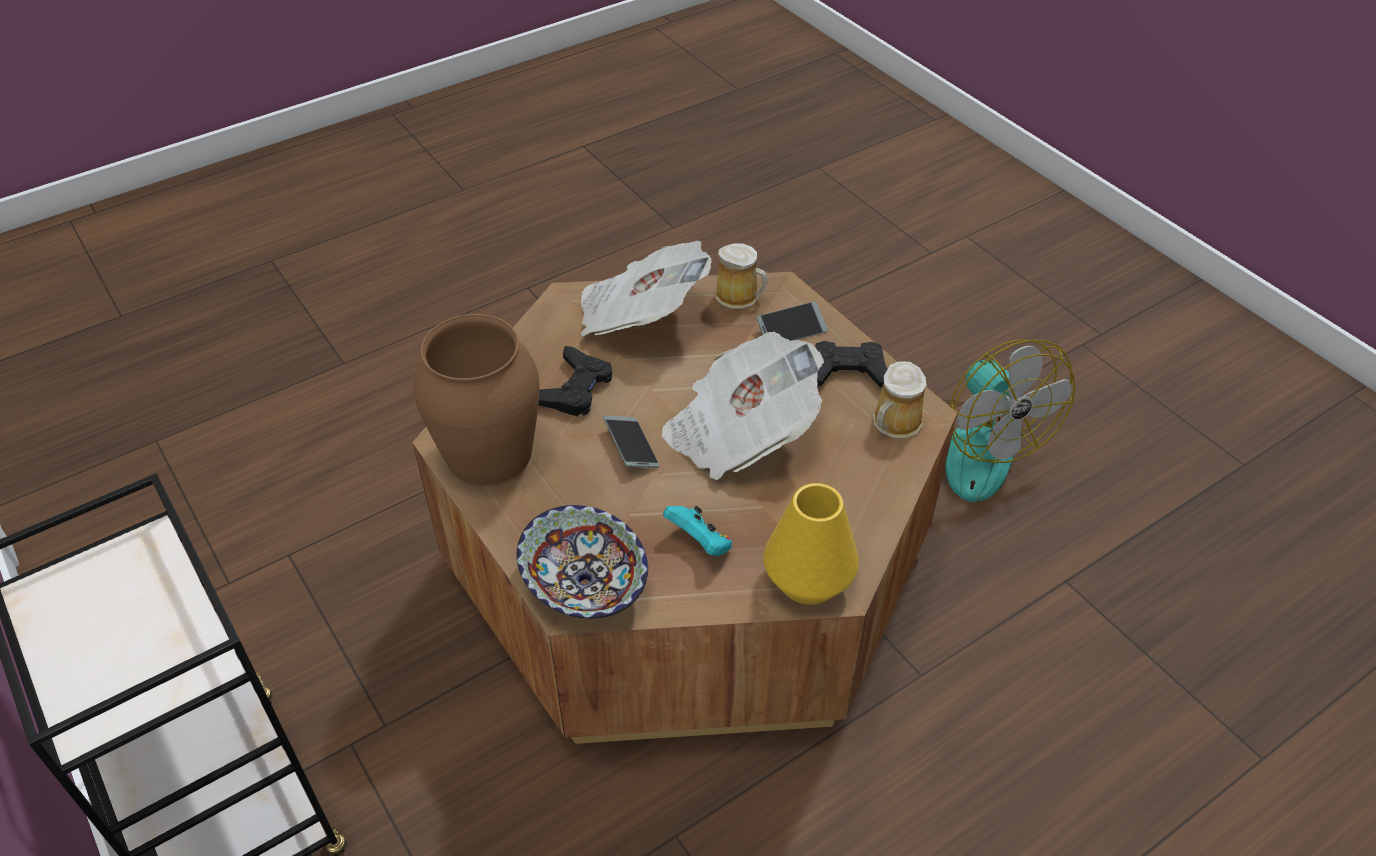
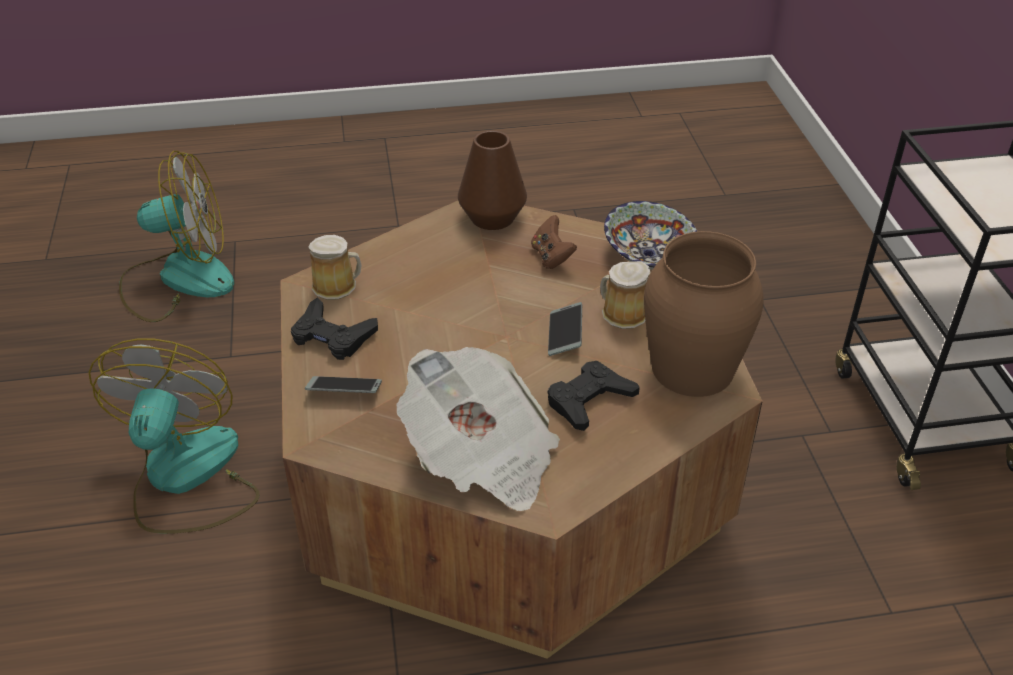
camera: 155 degrees left, 5 degrees down
(700, 543) = (551, 256): turquoise game controller -> brown game controller
(740, 296) = (362, 444): mug -> mug (621, 313)
(740, 433) = (466, 317): newspaper -> none
(808, 580) = (492, 217): yellow vase -> brown vase
(1245, 661) = (178, 279): none -> fan

